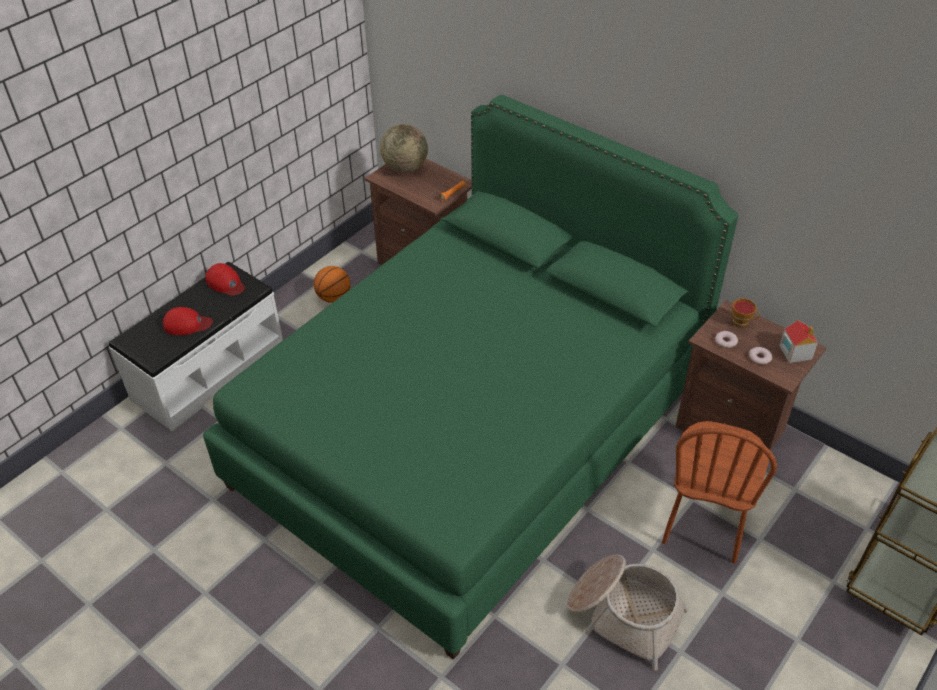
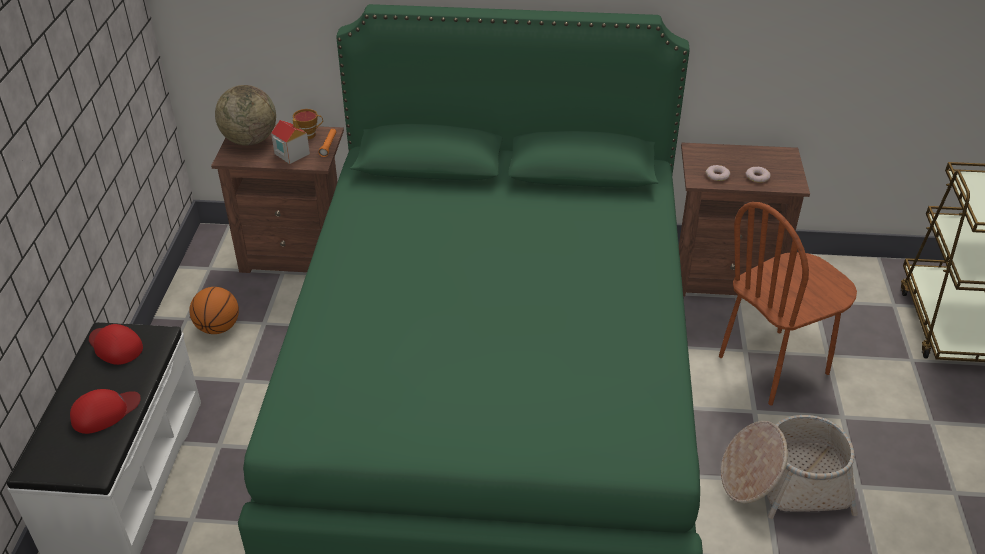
camera: 35 degrees left, 5 degrees down
(225, 283) = (115, 346): red cap -> red cap turned 150 degrees counterclockwise
(704, 523) = (774, 365): brown chair -> brown chair turned 75 degrees clockwise
(742, 322) = (714, 155): cup -> cup (310, 134)
(795, 352) = (779, 161): toy house -> toy house (291, 153)

